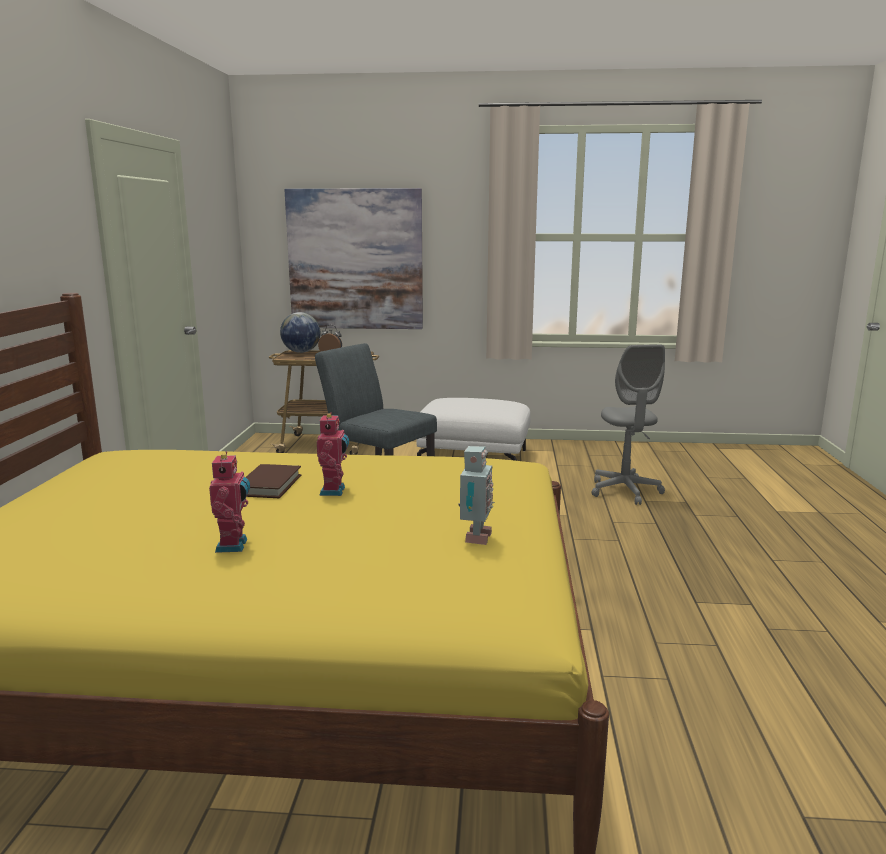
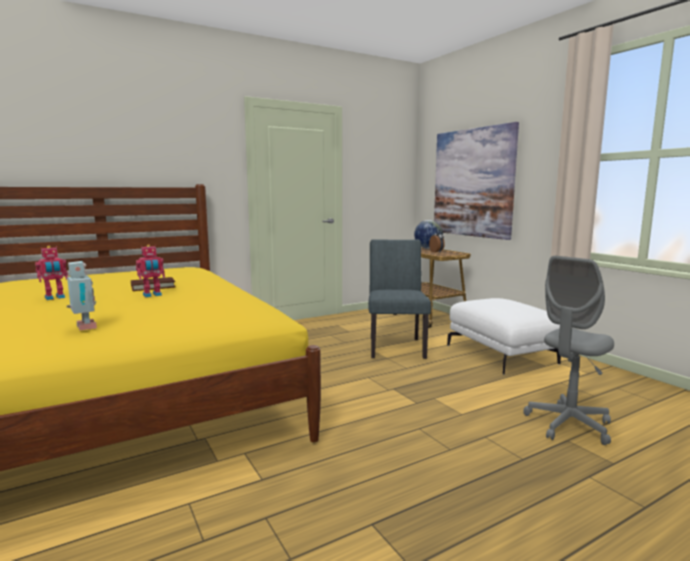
camera: 55 degrees right, 5 degrees down
(475, 538) = (84, 328): toy robot -> toy robot turned 105 degrees counterclockwise

